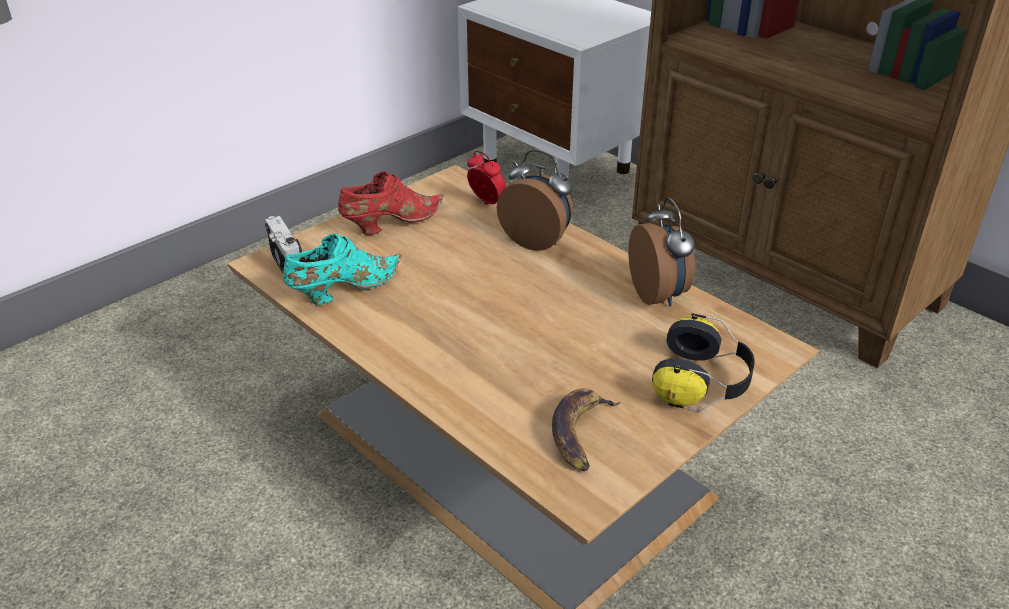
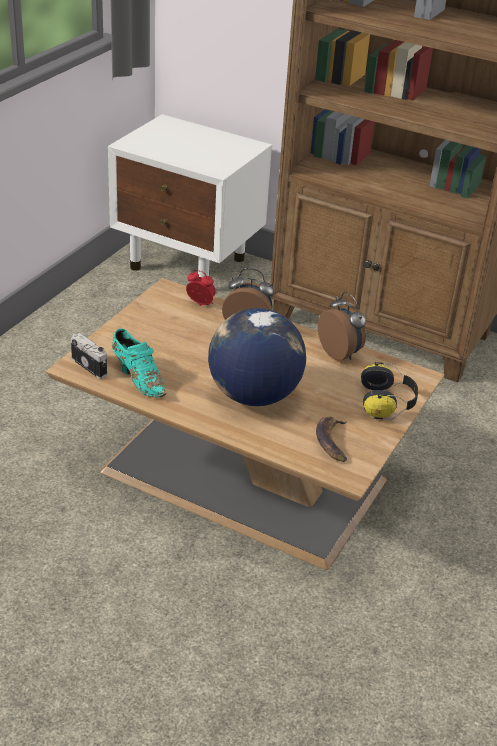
camera: 20 degrees left, 0 degrees up
(342, 290) = (138, 378): turquoise shoe -> turquoise shoe turned 105 degrees clockwise
(390, 224) = (142, 328): red shoe -> none
(493, 339) = (253, 395): none -> globe

